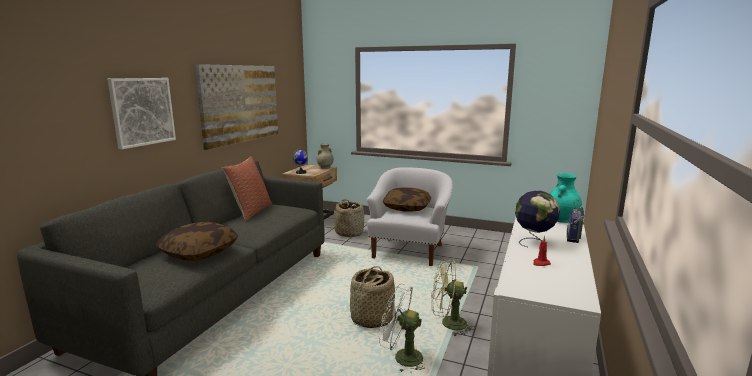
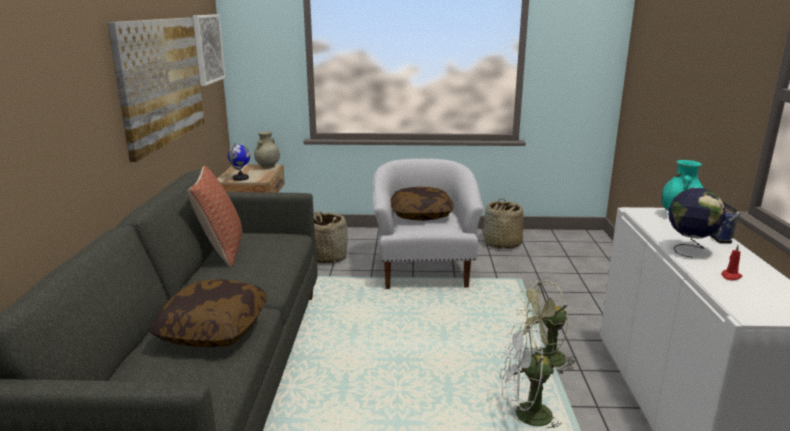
camera: 20 degrees left, 5 degrees up
(142, 111) = (55, 110): picture -> picture (208, 49)
(371, 319) = (450, 373): basket -> basket (502, 244)

